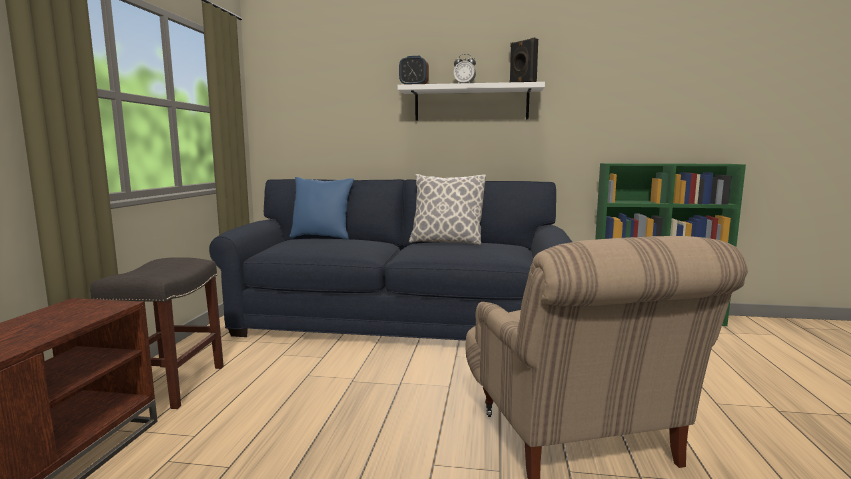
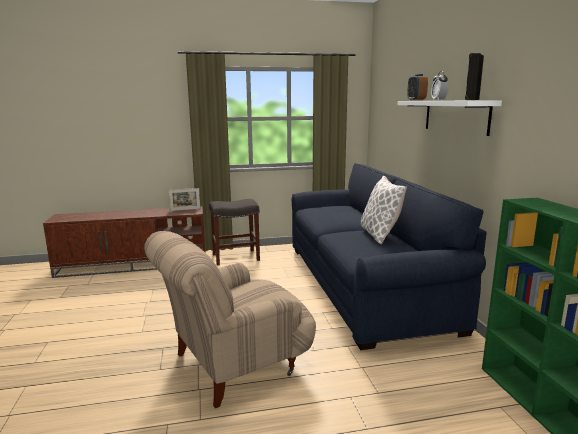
camera: 70 degrees right, 5 degrees up
(63, 311) = (185, 209): none -> picture frame
(322, 237) = (354, 208): blue pillow -> none

